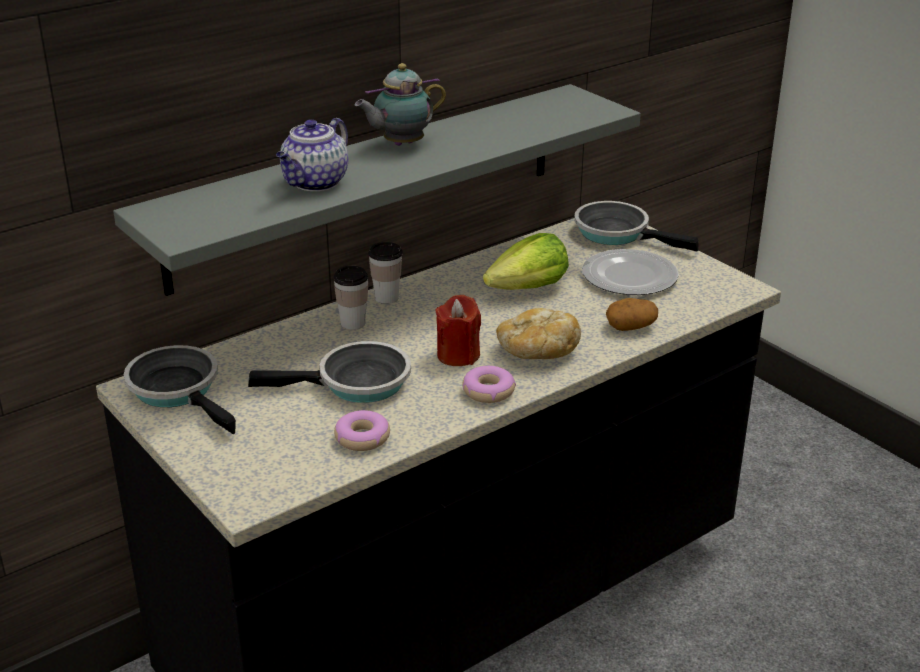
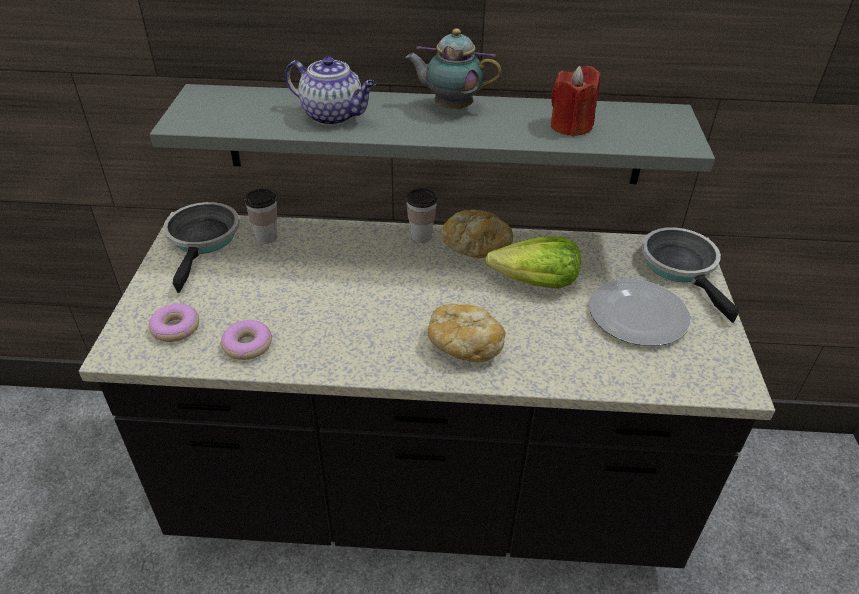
camera: 40 degrees right, 10 degrees up
(315, 183) = (334, 116): teapot -> teapot turned 135 degrees counterclockwise
(353, 323) = (371, 246): cup -> cup (266, 237)
(356, 383) = (305, 297): frying pan -> none
(445, 285) = (476, 247): none -> bread
(458, 355) = (403, 313): red candle -> red candle (571, 126)
(488, 391) = (381, 359): donut -> donut (175, 328)
(631, 326) = (575, 365): potato -> none

